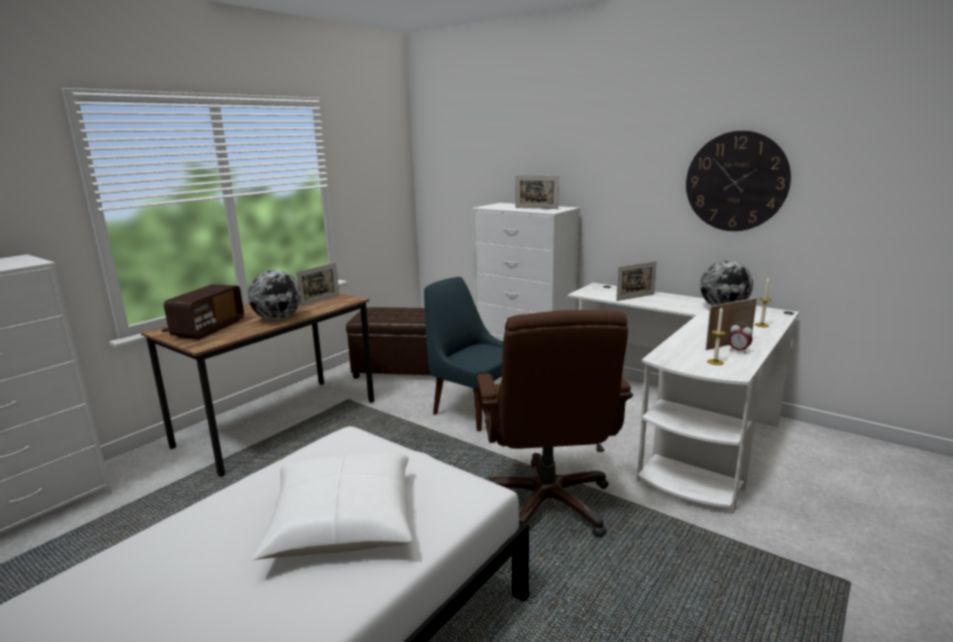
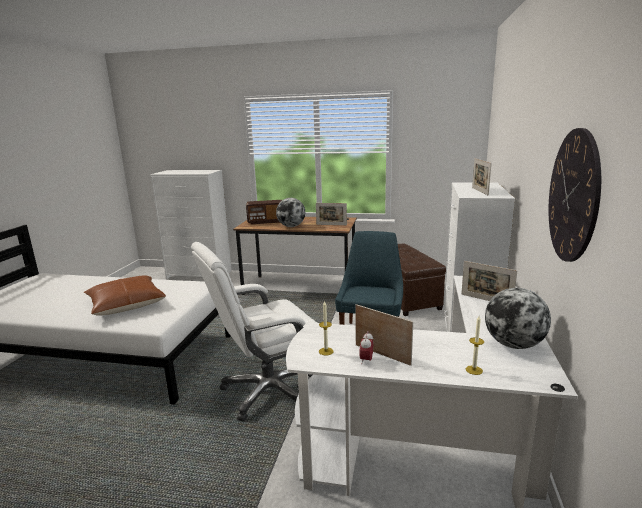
camera: 65 degrees right, 0 degrees up
(342, 522) = (126, 304): white pillow -> brown pillow
(547, 503) = (268, 391): brown office chair -> white office chair

